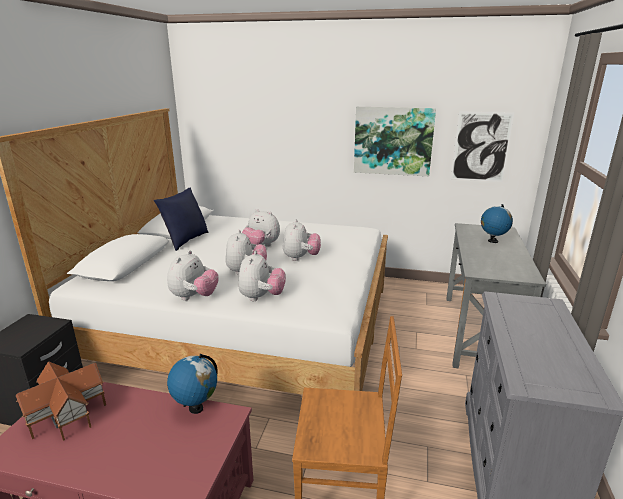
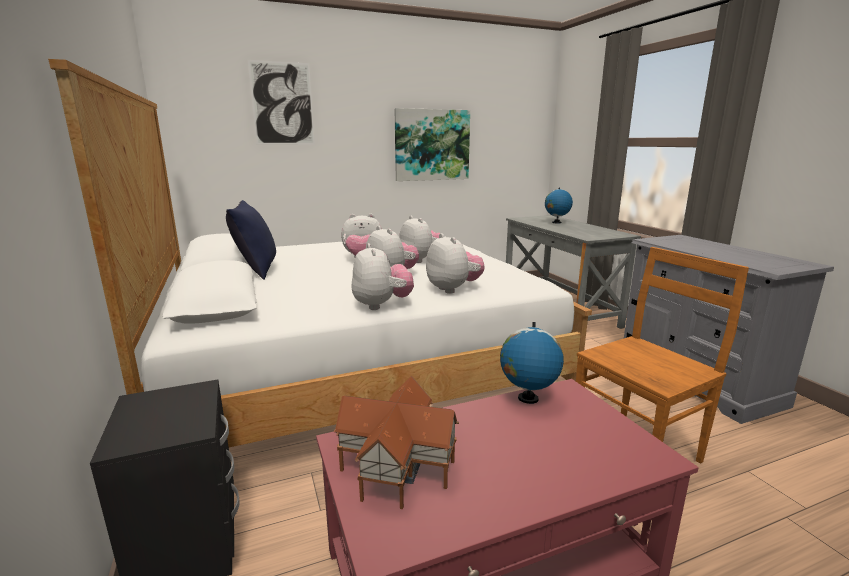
camera: 35 degrees left, 5 degrees down
(481, 147) = (506, 147): picture -> picture (282, 104)

